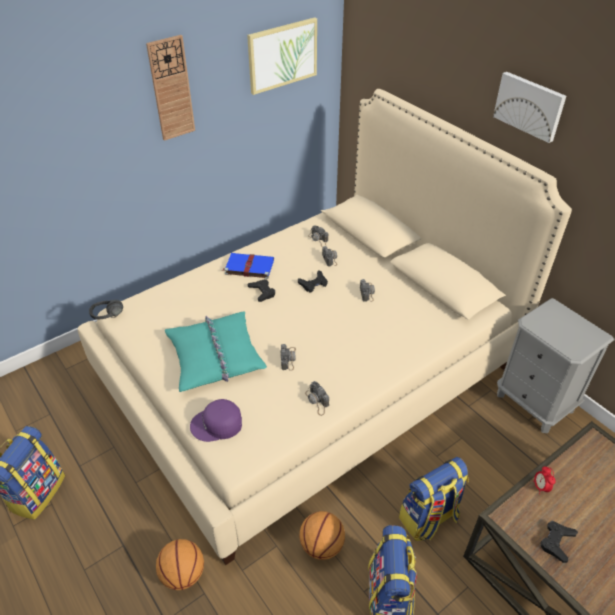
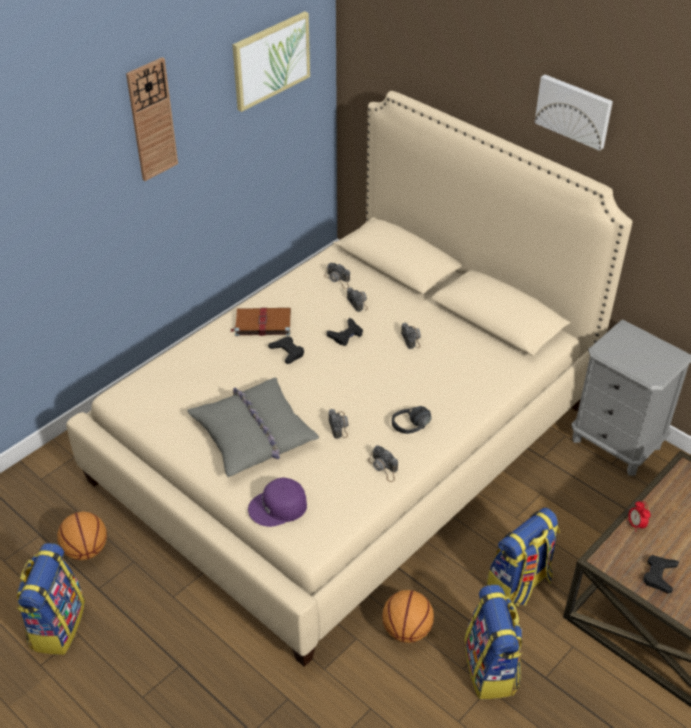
camera: 10 degrees left, 0 degrees up
(108, 317) = (109, 405): black headphones -> black headphones (414, 429)
(182, 574) = (258, 683): basketball -> basketball (85, 550)
(215, 357) = (253, 434): turquoise pillow -> grey pillow
(248, 267) = (262, 323): blue book -> brown book

